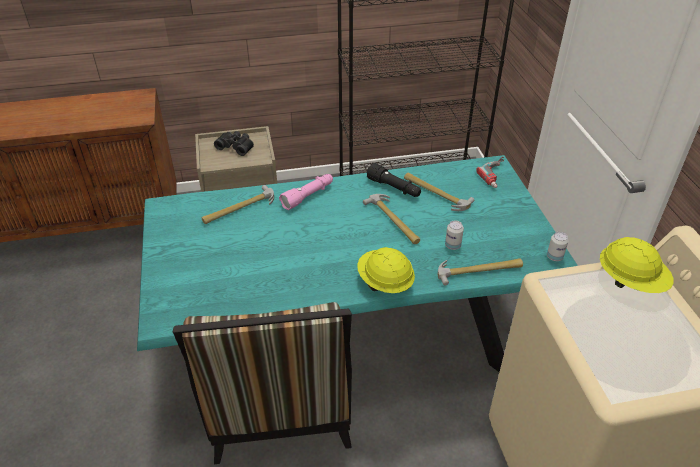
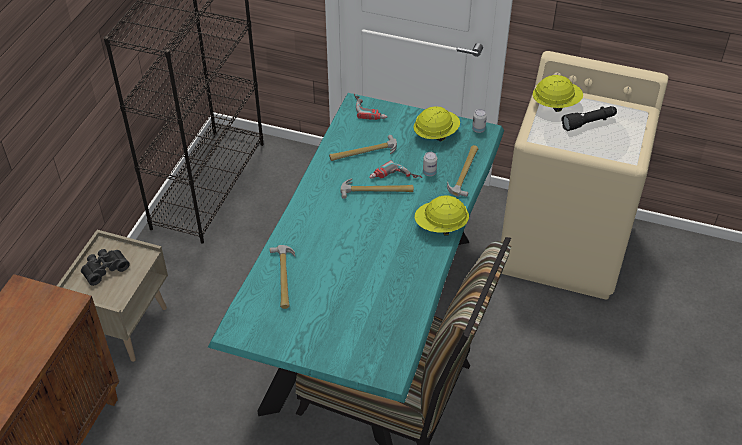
camera: 60 degrees left, 5 degrees up
(308, 196) = (304, 227): pink flashlight -> none
(394, 188) = (337, 172): black flashlight -> black flashlight (589, 123)
(420, 226) = (394, 179): none -> power drill
(512, 229) = (436, 134): none -> yellow hard hat

